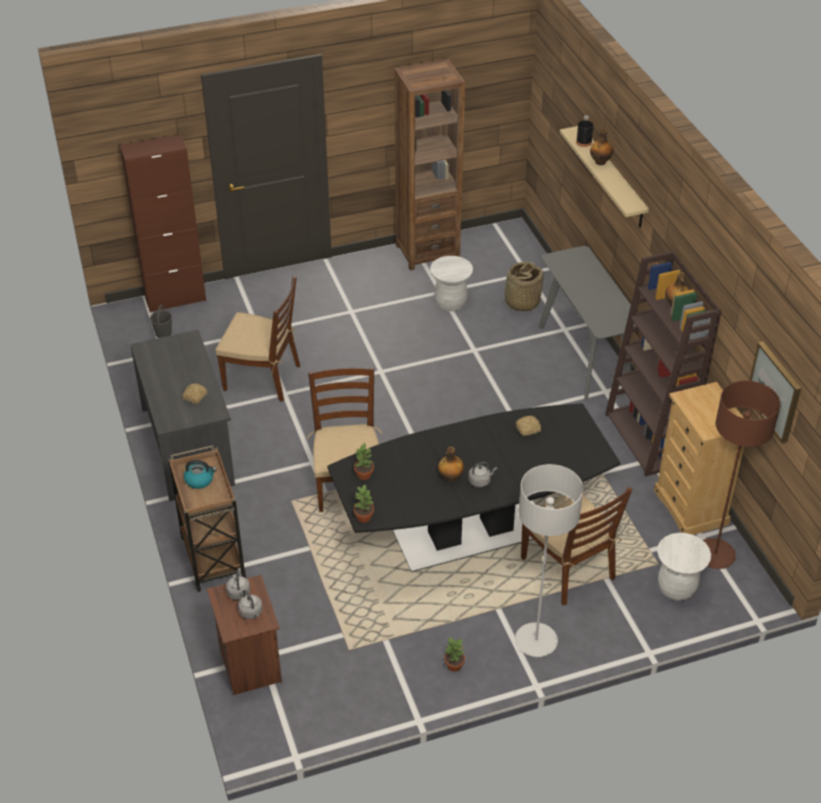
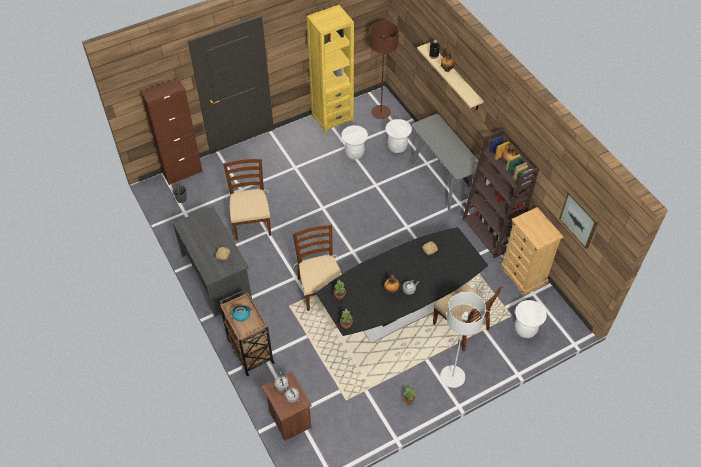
camera: 10 degrees left, 10 degrees up
(263, 377) = (251, 222): brown chair -> brown chair turned 105 degrees counterclockwise
(427, 252) = (332, 118): brown bookcase -> yellow bookcase
(521, 302) = (397, 147): basket -> white stool
(715, 555) = (543, 304): brown floor lamp -> brown floor lamp (381, 112)

